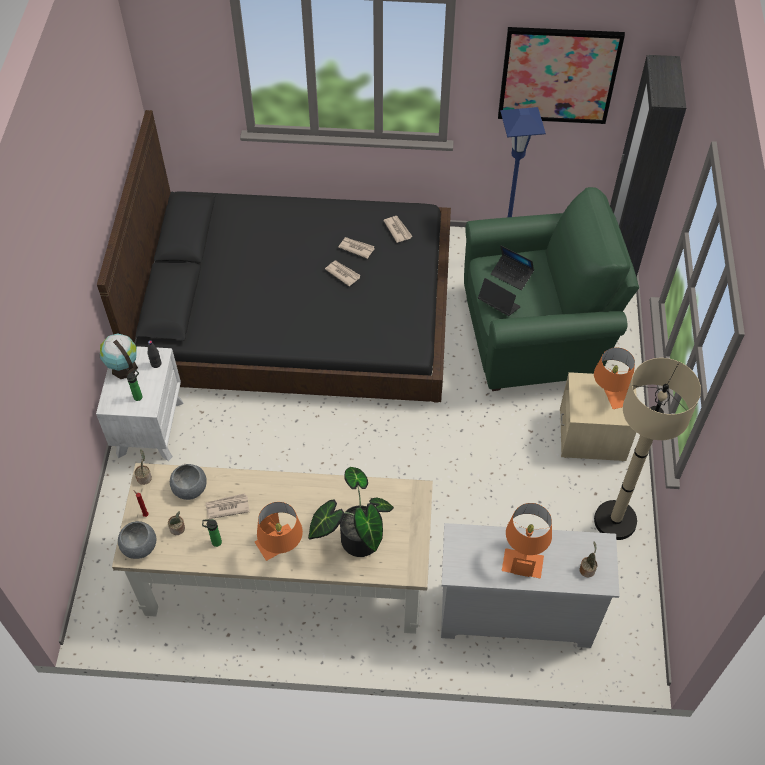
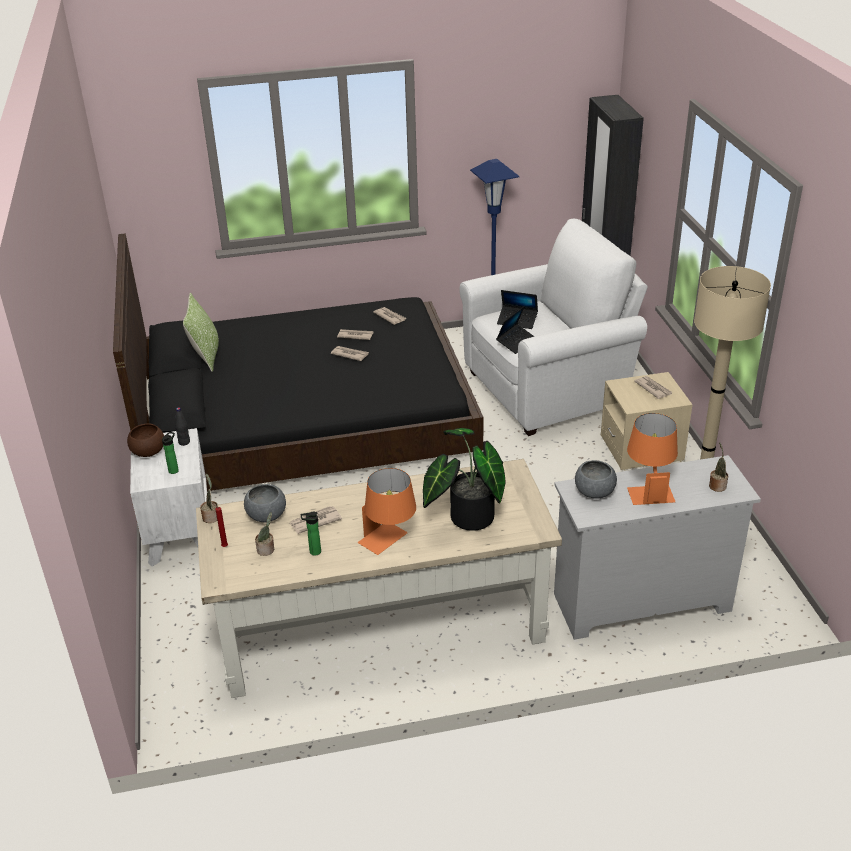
camera: 15 degrees left, 20 degrees down
(123, 367) = (148, 451): globe -> brown bowl
(139, 546) = (227, 573): grey bowl -> grey bowl (594, 492)
(212, 241) = (206, 356): none -> pillow
(498, 305) = (515, 342): laptop -> laptop turned 105 degrees clockwise
(537, 335) = (550, 388): green armchair -> white armchair
(558, 75) = (514, 134): picture -> none
(610, 395) = (653, 388): orange table lamp -> newspaper

